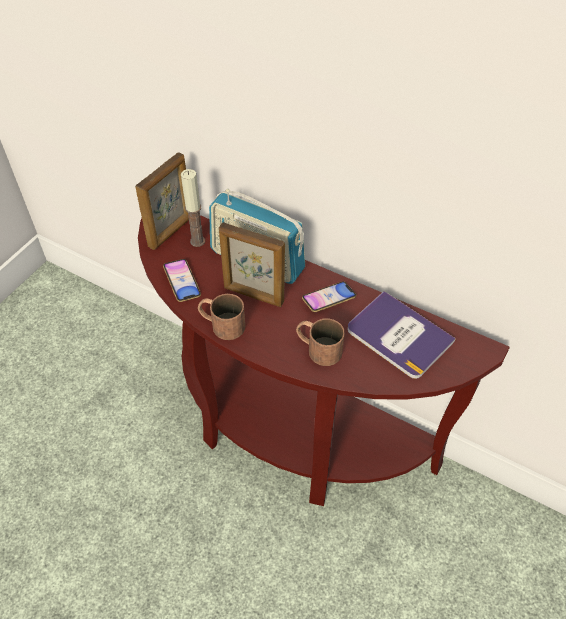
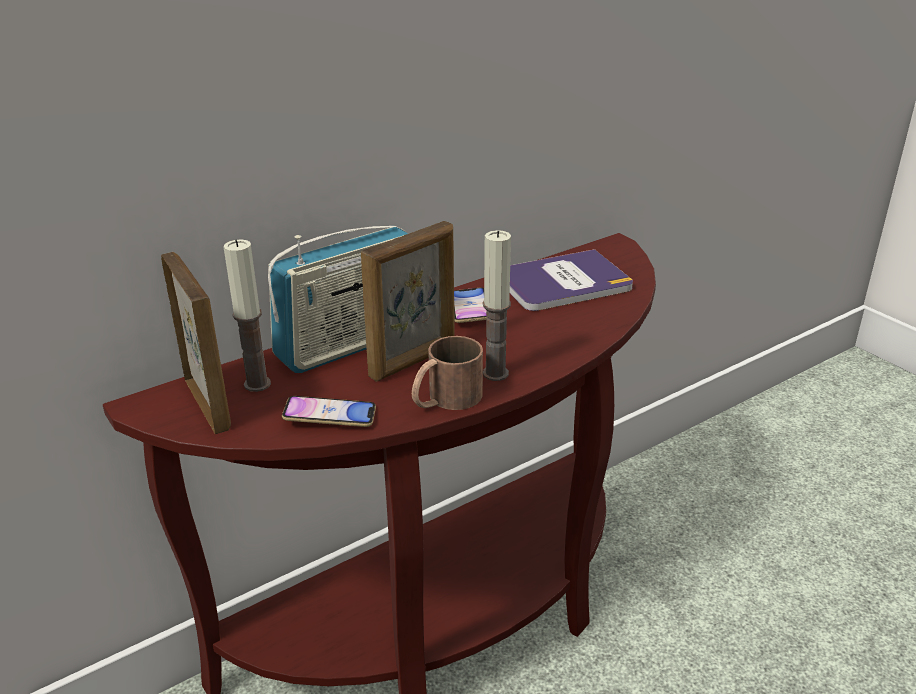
camera: 65 degrees left, 20 degrees down
(260, 337) = (495, 373): none -> candle
(317, 348) = (544, 336): brown mug -> none

